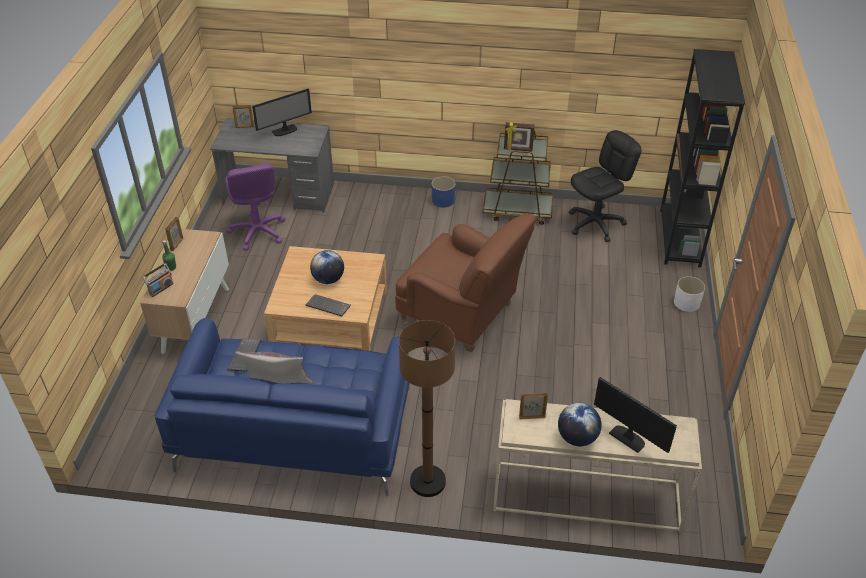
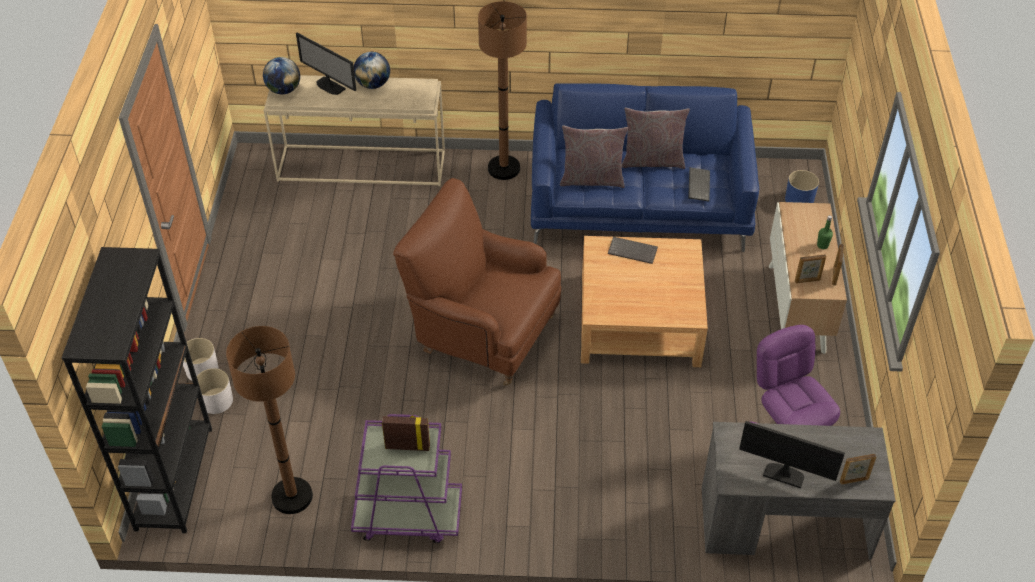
camera: 175 degrees right, 5 degrees up
(161, 288) = (818, 220): radio -> none
(285, 131) = (784, 474): monitor -> monitor turned 60 degrees clockwise
(328, 279) = (642, 284): globe -> globe (284, 90)
(346, 371) = (592, 179): none -> grey pillow
(443, 200) = (524, 529): blue planter -> blue planter (799, 200)
(518, 210) = (407, 516): brown cart -> purple cart
(531, 417) = (411, 97): picture frame -> picture frame (807, 281)
(595, 224) = (292, 496): black office chair -> brown floor lamp
(667, 281) = (216, 401): none -> white planter

